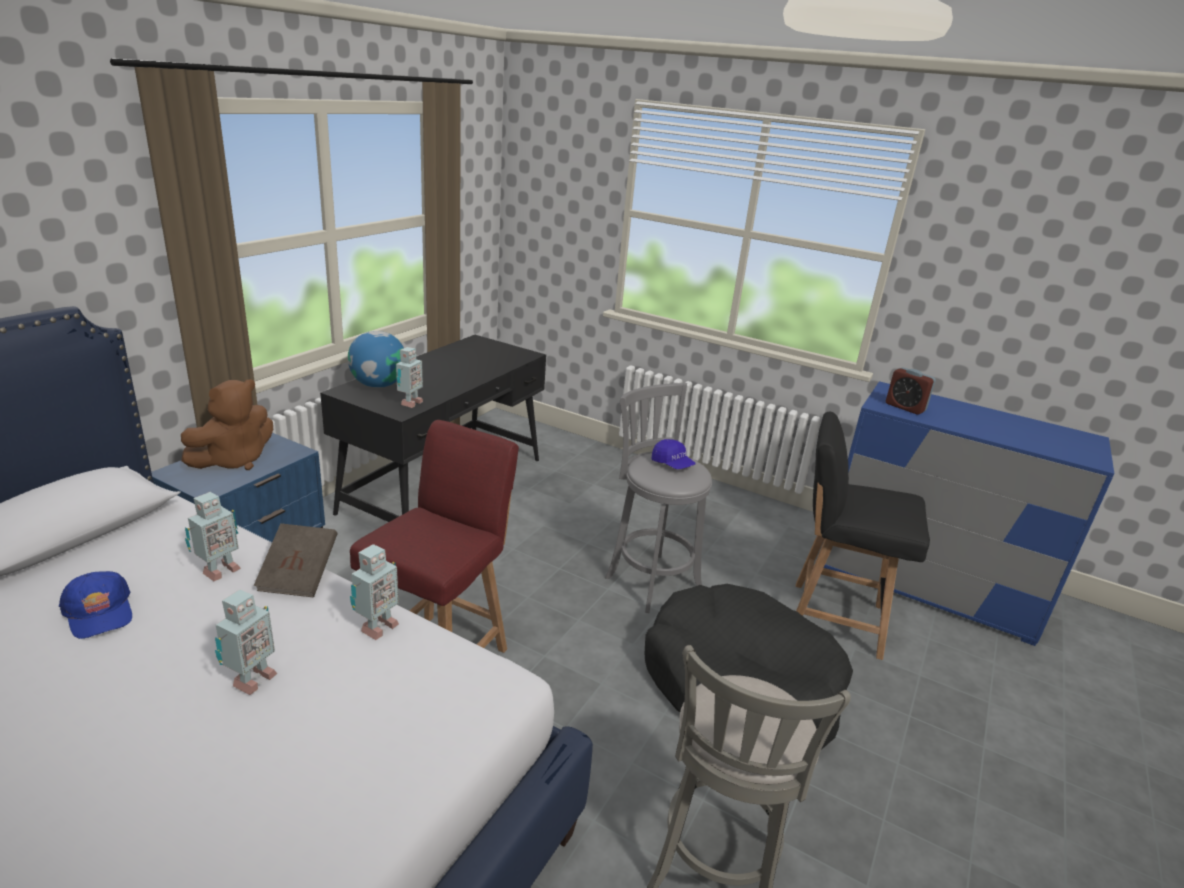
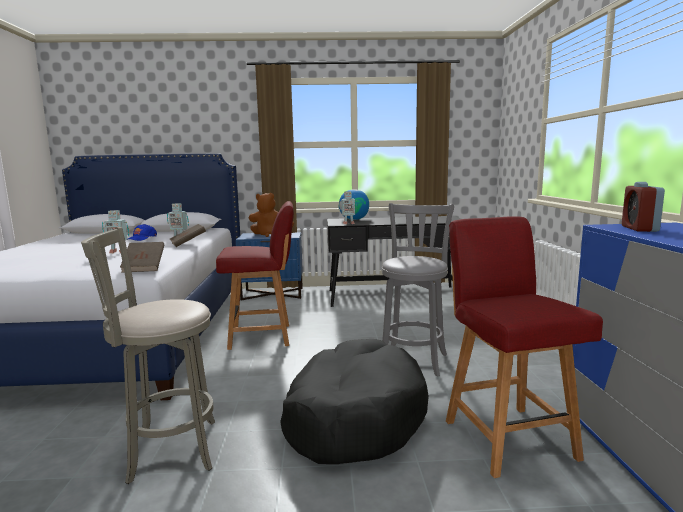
camera: 60 degrees right, 15 degrees down
(377, 627) = (164, 254): toy robot -> none
(480, 677) = (144, 267): none -> brown book
(672, 464) = (419, 259): blue cap -> none
(832, 618) = (507, 437): black chair -> red chair

